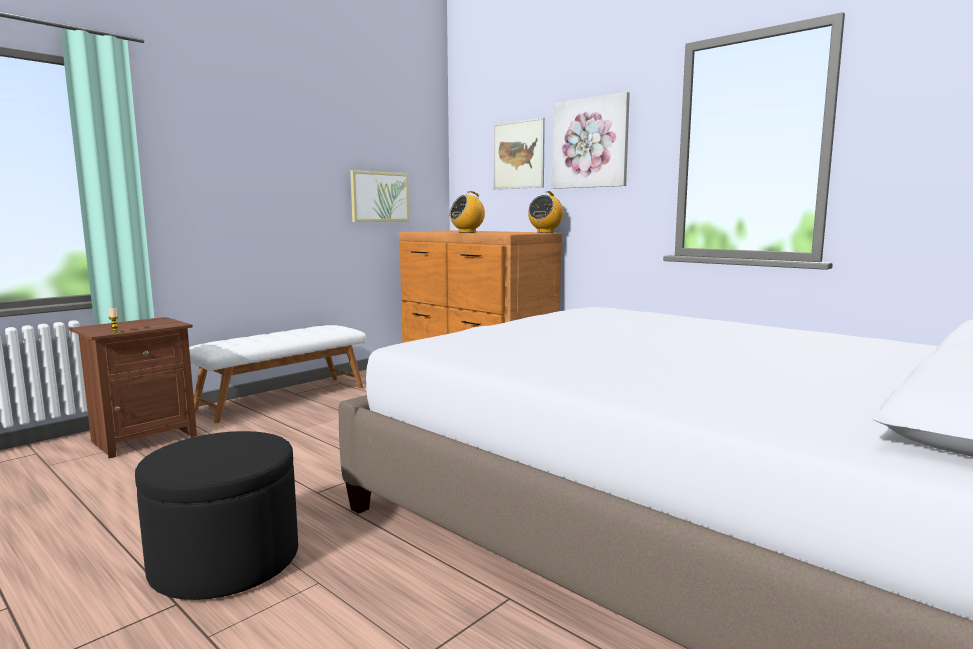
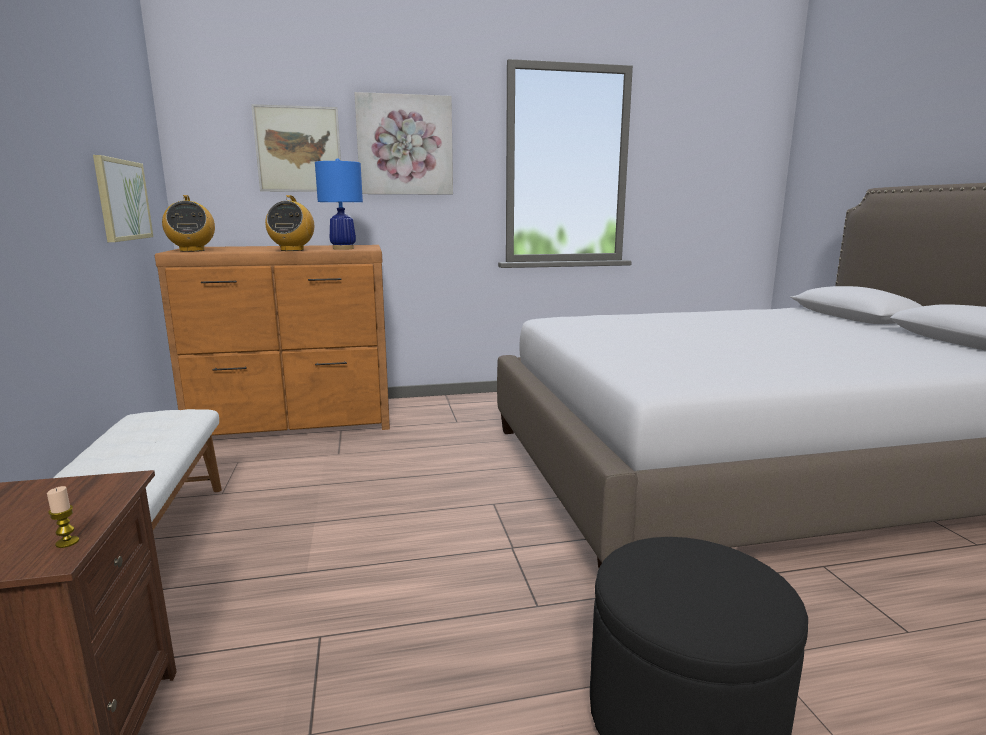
camera: 55 degrees left, 5 degrees up
(502, 233) = (343, 248): none -> blue table lamp
(545, 232) = (366, 245): radio -> radio (192, 250)

